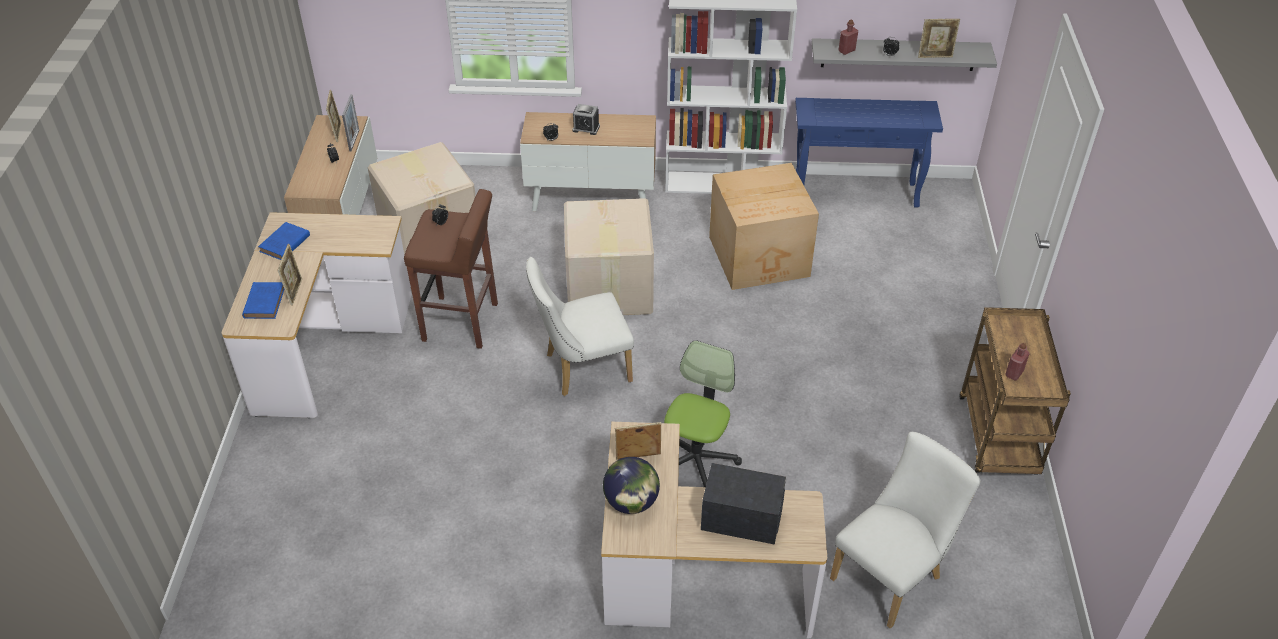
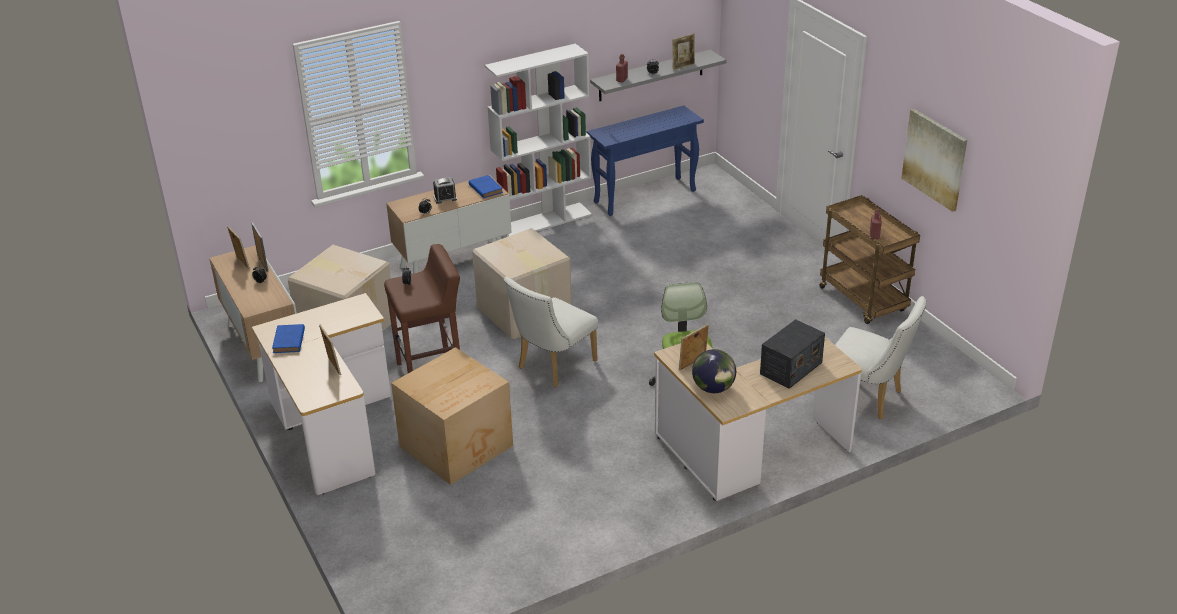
camera: 30 degrees left, 10 degrees down
(264, 302) = (315, 381): blue book -> blue book (485, 188)
(742, 518) = (790, 368): radio -> radio turned 150 degrees clockwise
(760, 257) = (615, 256): cardboard box -> cardboard box (458, 446)
(891, 575) = (868, 398): white chair -> white chair turned 105 degrees clockwise
(1109, 315) = (935, 159): none -> picture

